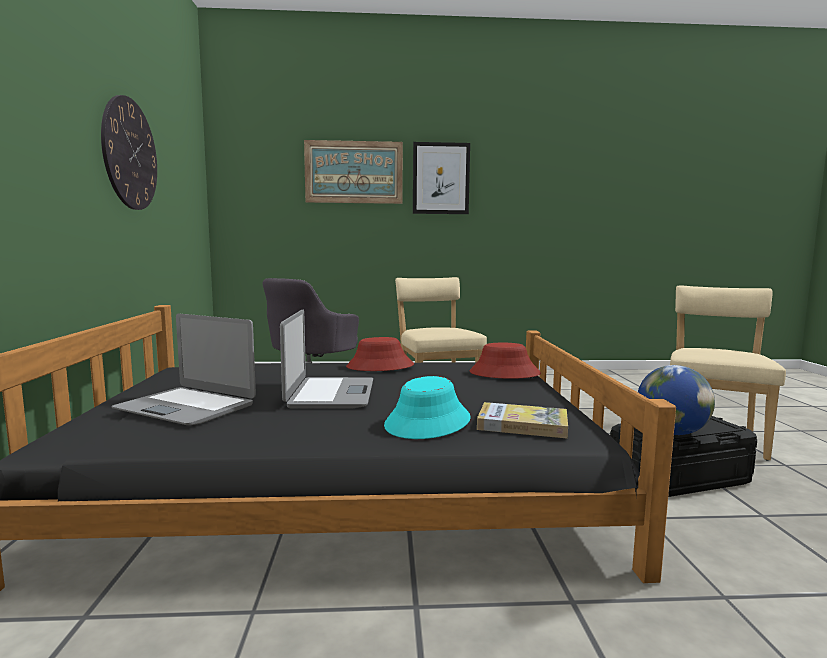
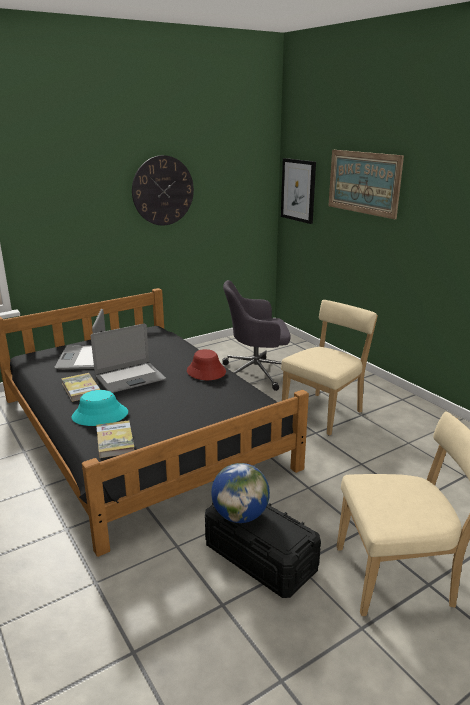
camera: 60 degrees right, 15 degrees up
(311, 421) = (81, 389): none -> book
(441, 178) = (432, 198): picture -> picture (298, 190)
(504, 373) = (232, 413): red hat -> none

